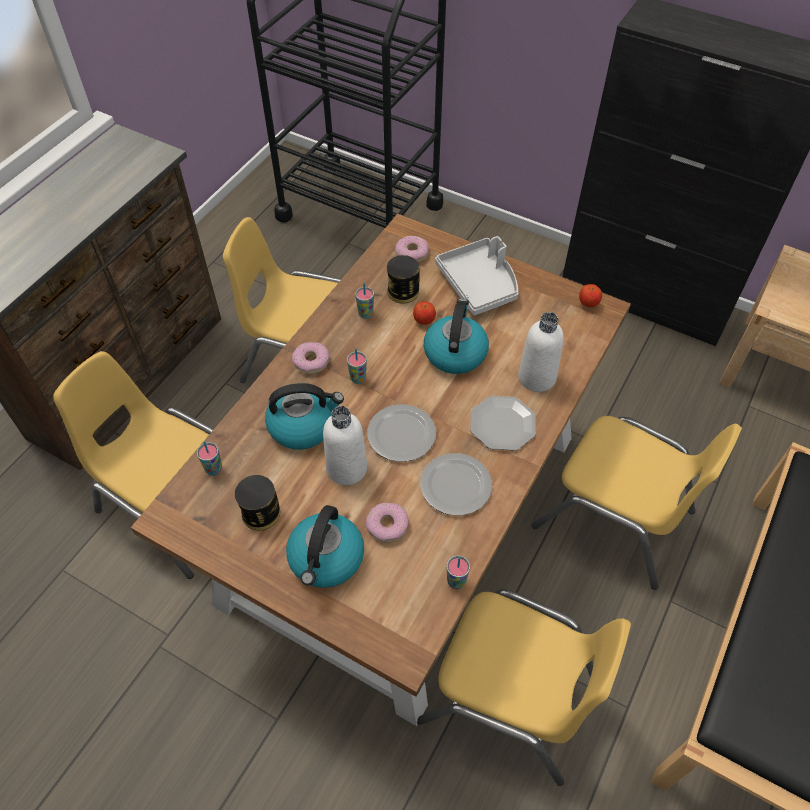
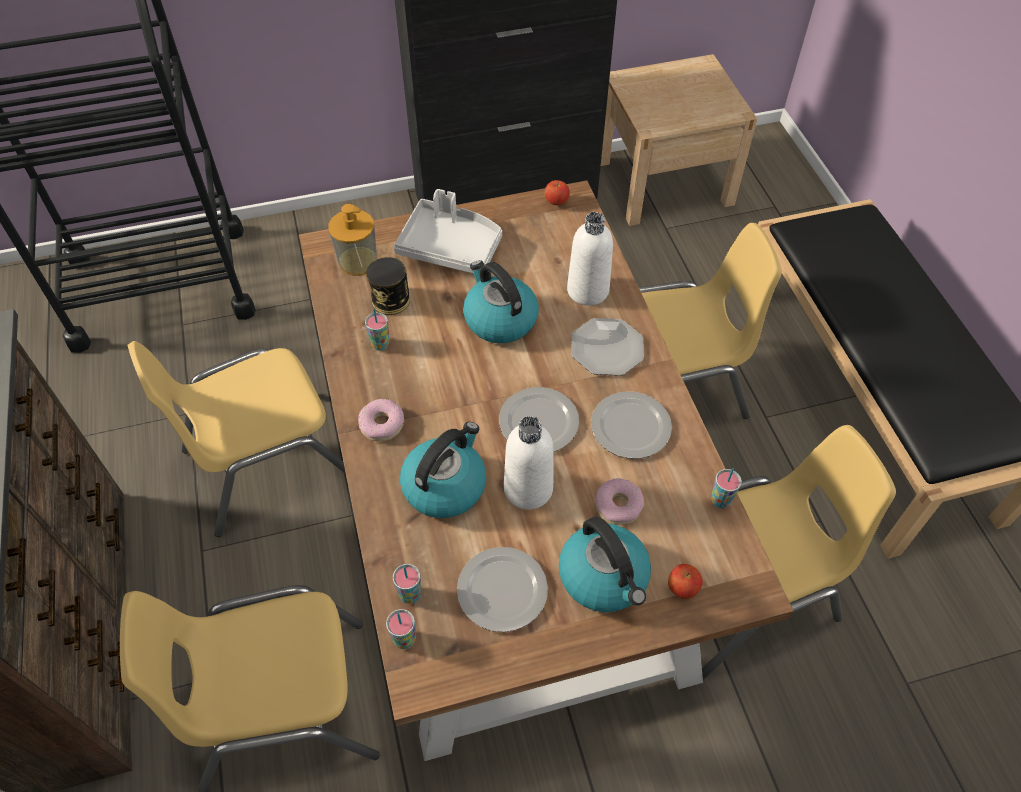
camera: 45 degrees left, 0 degrees up
(261, 513) = (502, 592): can -> plate
(358, 378) = (443, 405): cup -> cup (404, 639)
(412, 253) = (358, 261): donut -> soap dispenser
(424, 320) = (440, 312): apple -> apple (682, 588)

